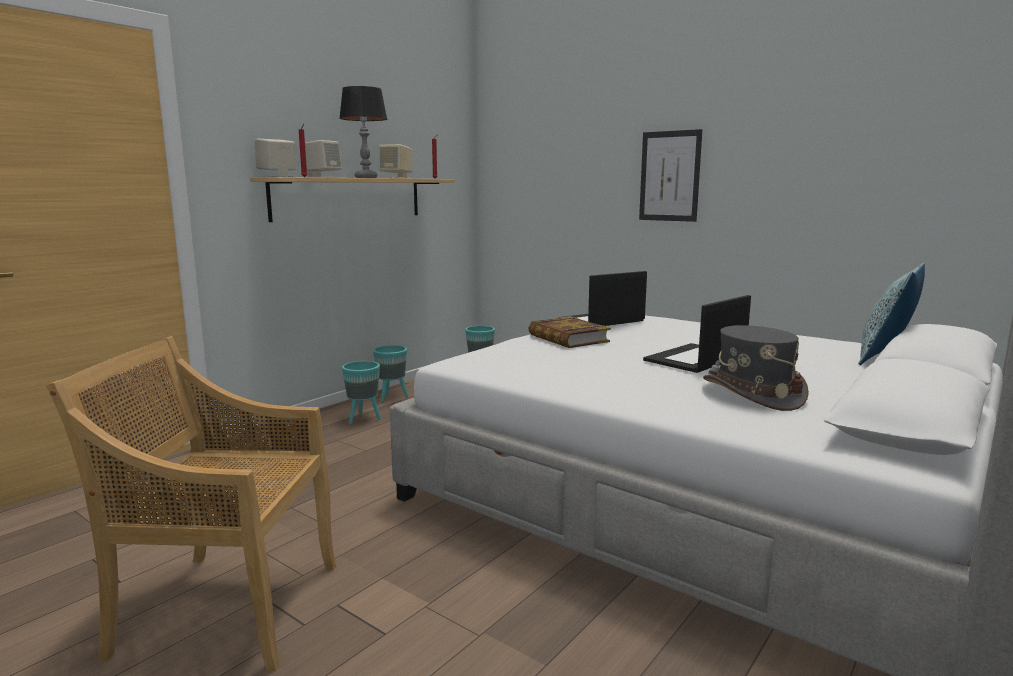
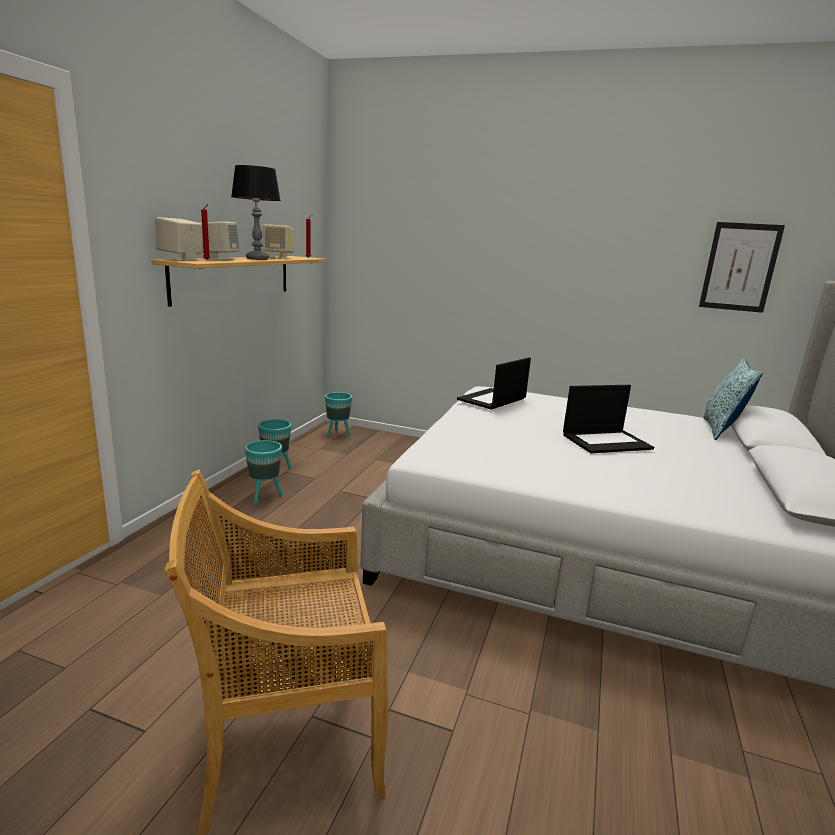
camera: 20 degrees left, 5 degrees up
(568, 338) = (485, 422): book -> none
(669, 176) = (522, 268): picture -> picture (740, 267)
(695, 359) = (606, 441): laptop -> laptop turned 135 degrees counterclockwise
(752, 394) = (683, 477): grey hat -> none

